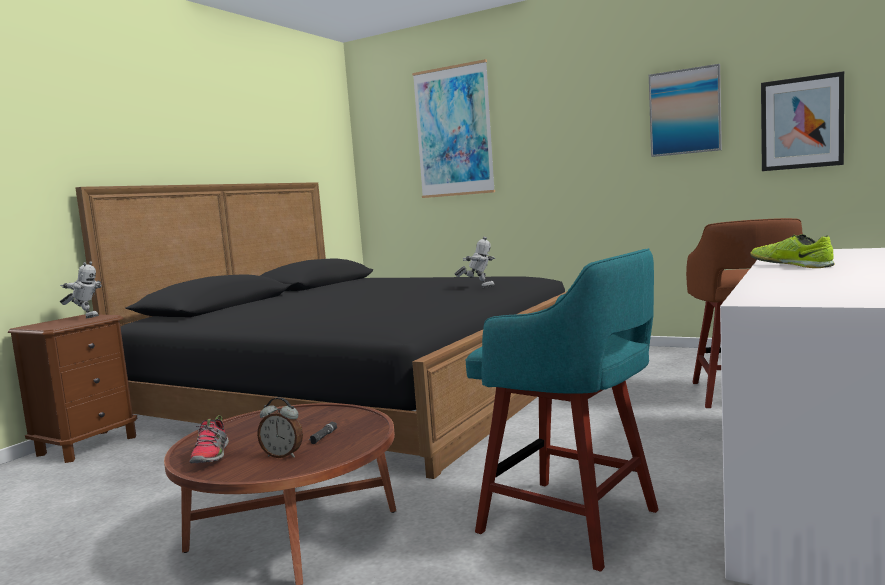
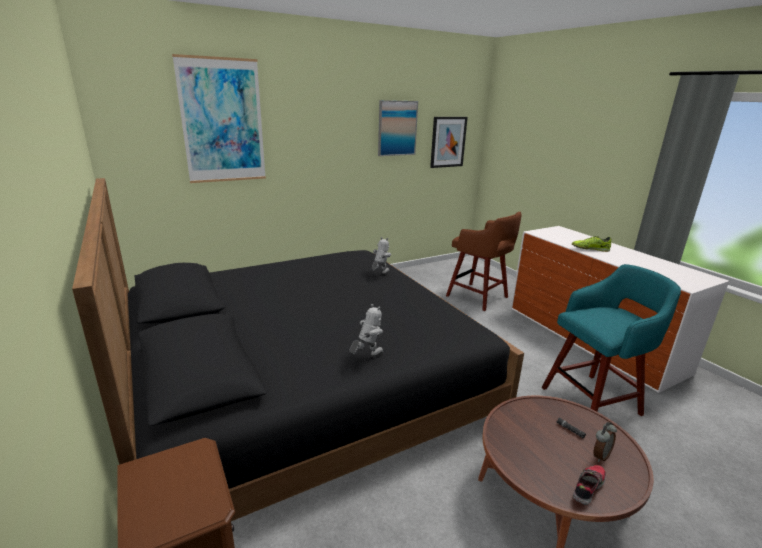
camera: 60 degrees left, 15 degrees up
(85, 318) = (170, 468): toy robot -> toy robot (367, 357)
(211, 455) = (587, 487): shoe -> shoe turned 75 degrees counterclockwise

